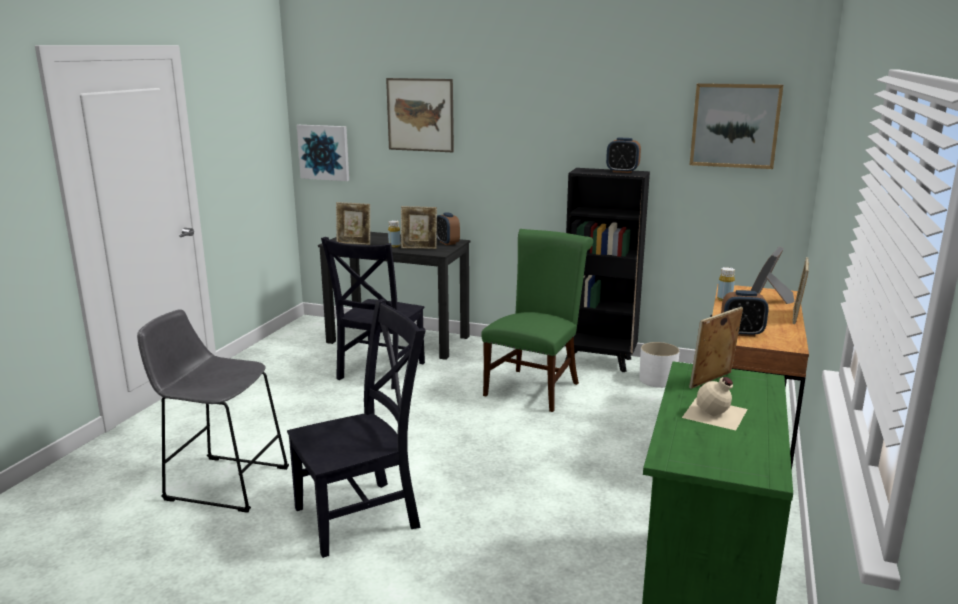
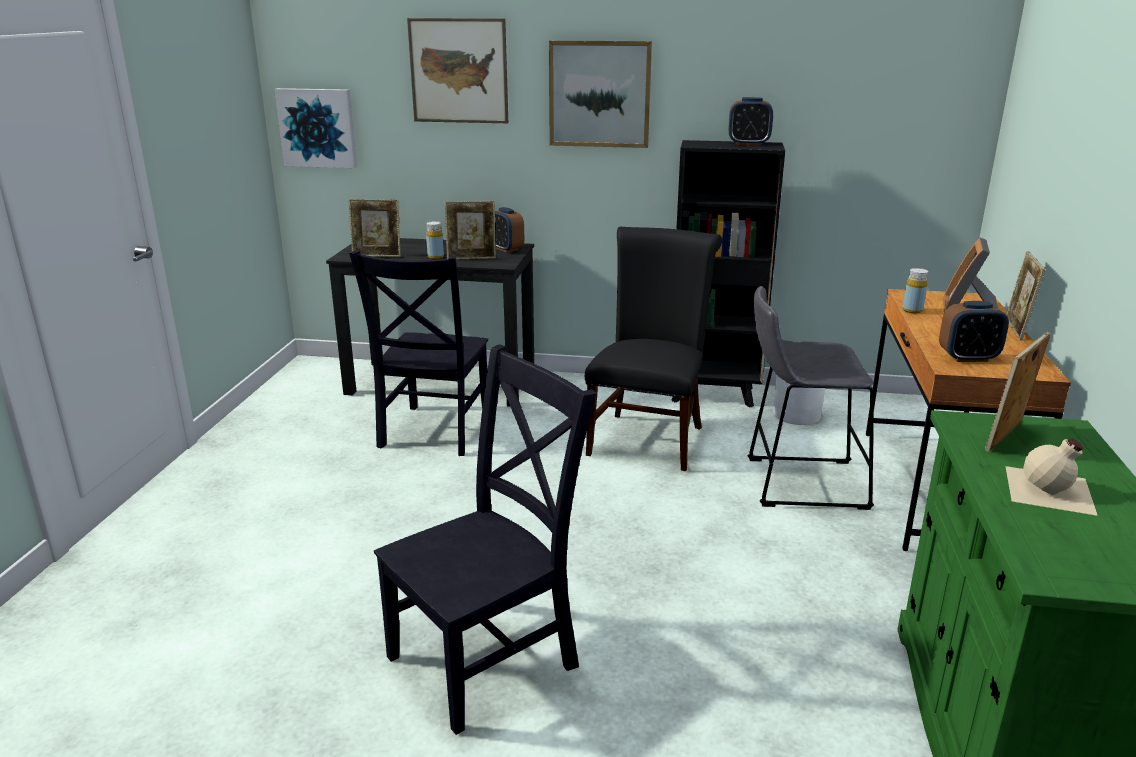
camera: 10 degrees left, 5 degrees up
(222, 482) = (262, 626): grey stool -> grey stool (798, 482)
(535, 387) = (648, 437): green chair -> black chair
(735, 125) = (894, 78): picture -> picture (599, 94)

